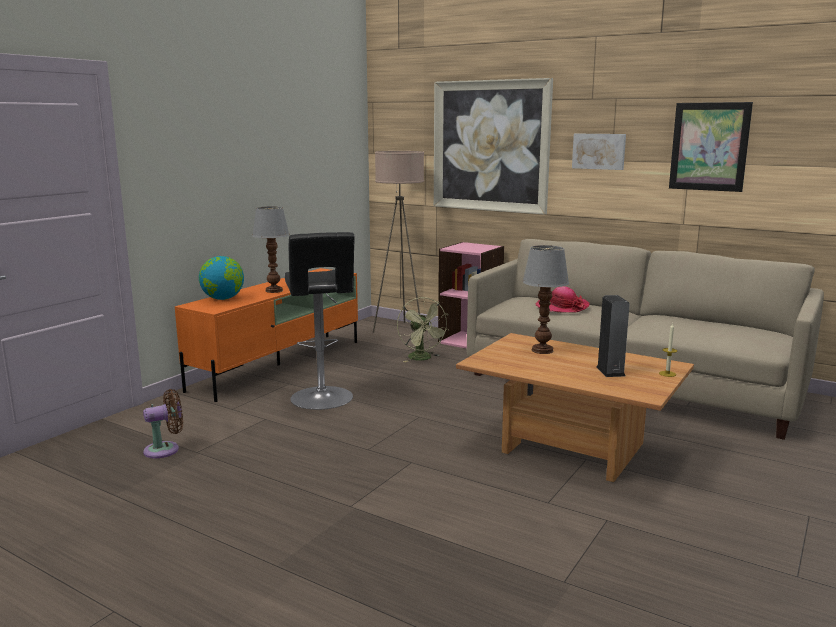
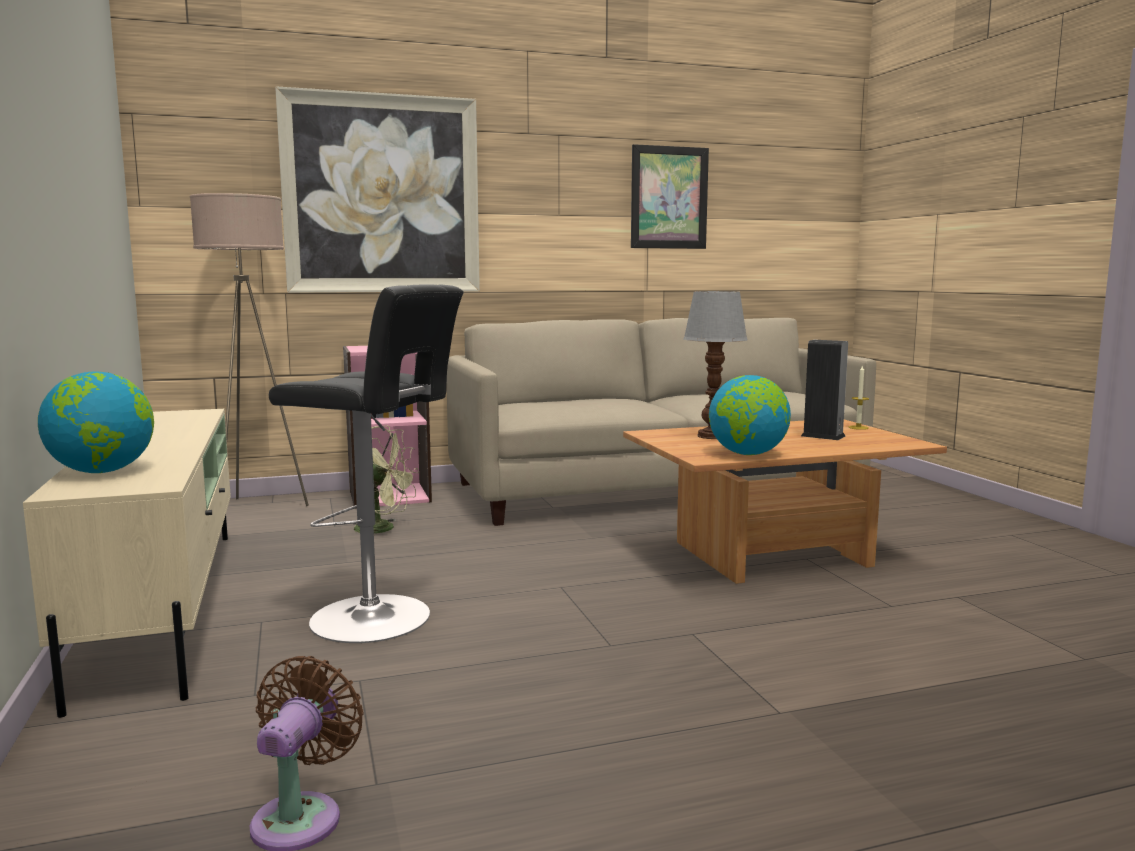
camera: 50 degrees left, 5 degrees down
(273, 290) = (165, 445): table lamp -> none
(280, 364) = (165, 604): orange tv stand -> beige tv stand
(509, 367) = (747, 454): none -> globe
(562, 307) = (586, 402): hat -> none
(599, 151) = (544, 203): picture -> none

